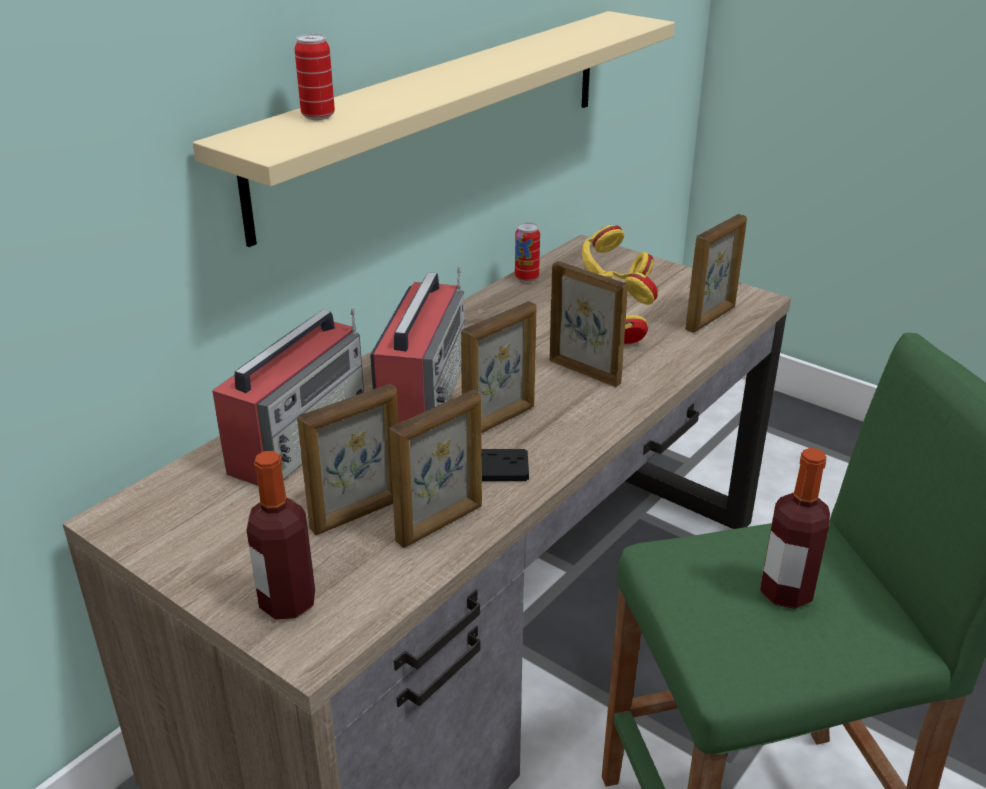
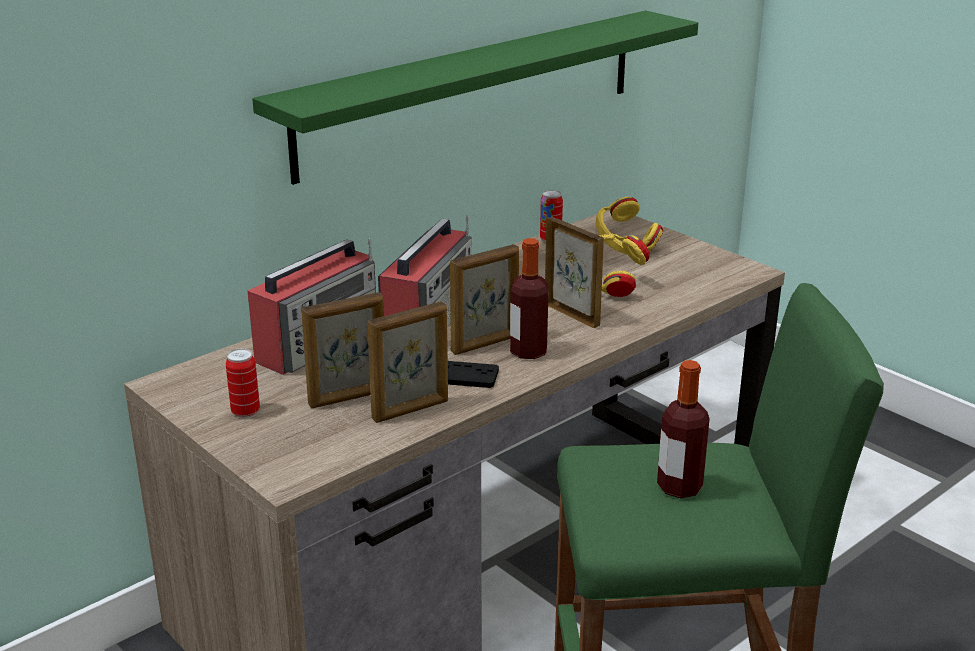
camera: 10 degrees right, 5 degrees down
(287, 602) = (277, 449): bottle -> bottle (528, 352)
(318, 116) = (354, 84): can -> can (245, 412)
(442, 115) = (473, 91): beige shelf -> green shelf
(711, 318) = (702, 283): picture frame -> none

